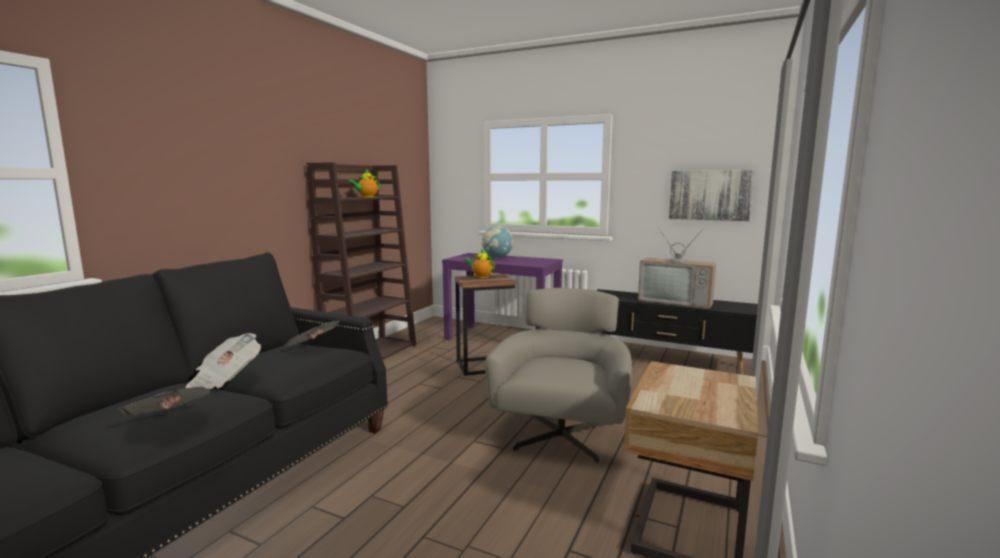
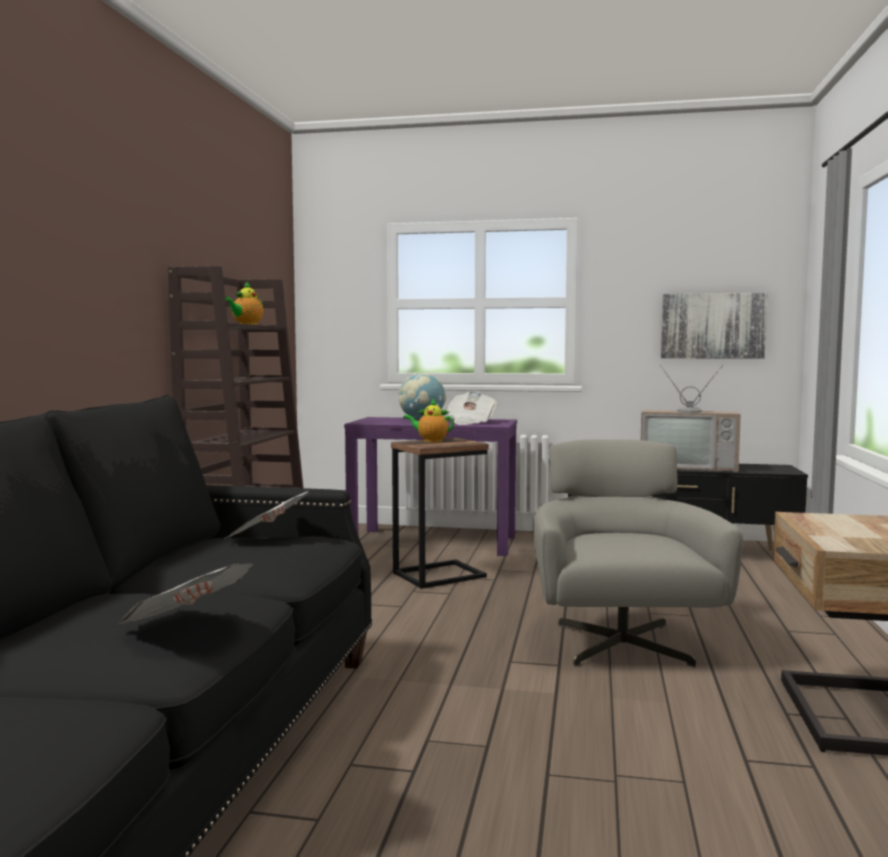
camera: 15 degrees left, 5 degrees down
(225, 379) = (188, 579): newspaper -> newspaper (470, 422)

